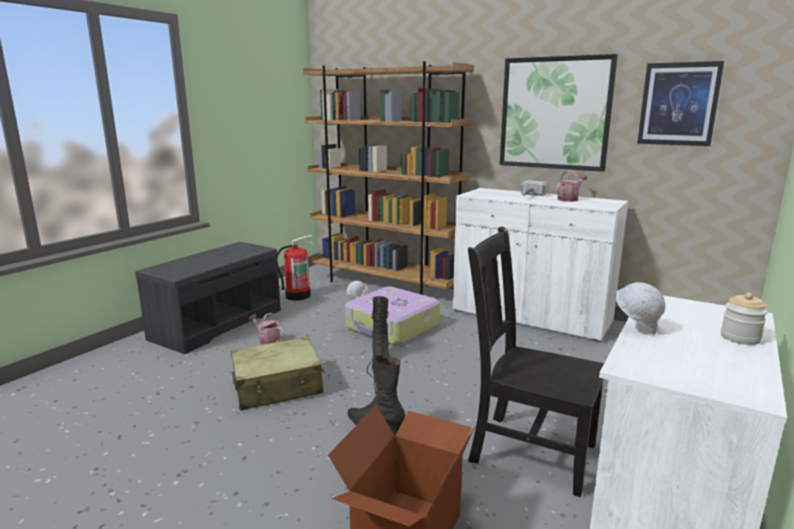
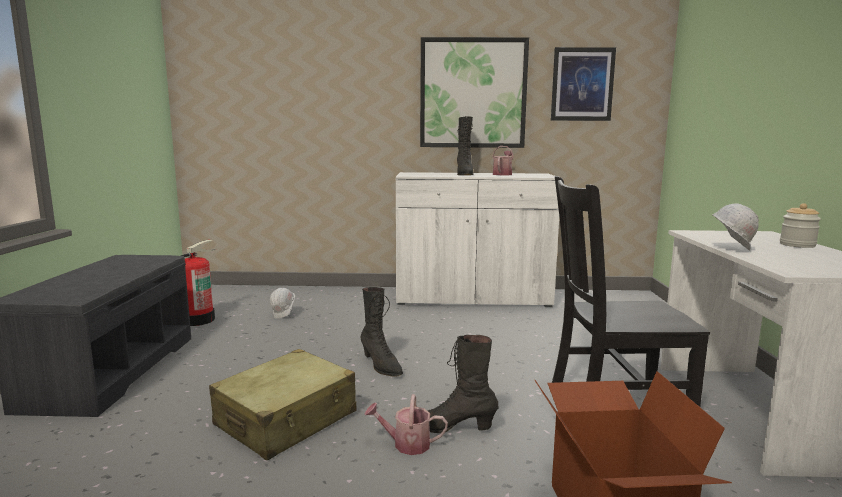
camera: 30 degrees left, 5 degrees down
(267, 340) = (211, 373): watering can -> watering can (406, 444)
(386, 285) = (296, 293): brown bookcase -> none
(392, 327) = (351, 330): suitcase -> none
(529, 196) = (464, 174): hammer -> black boot

